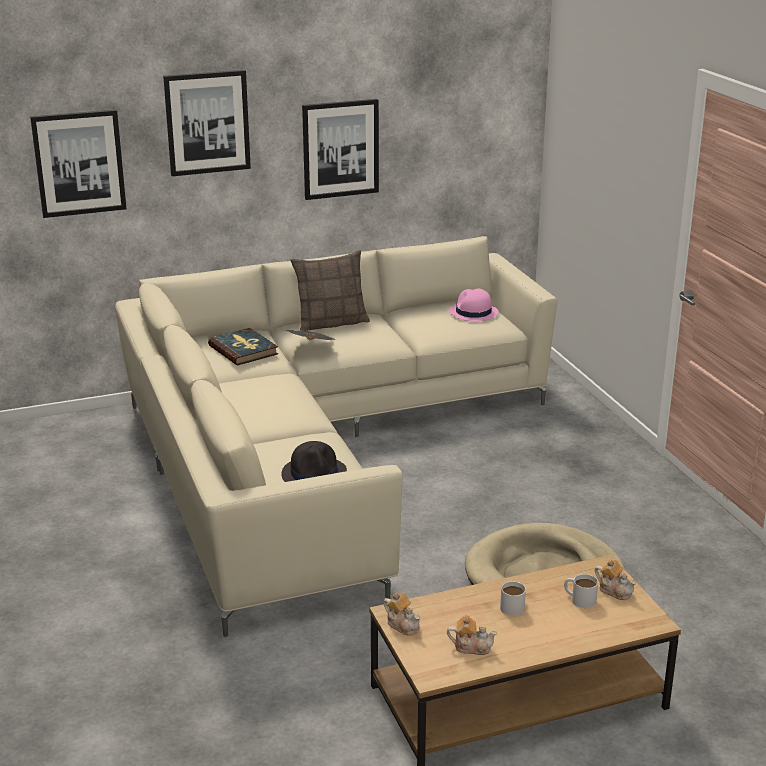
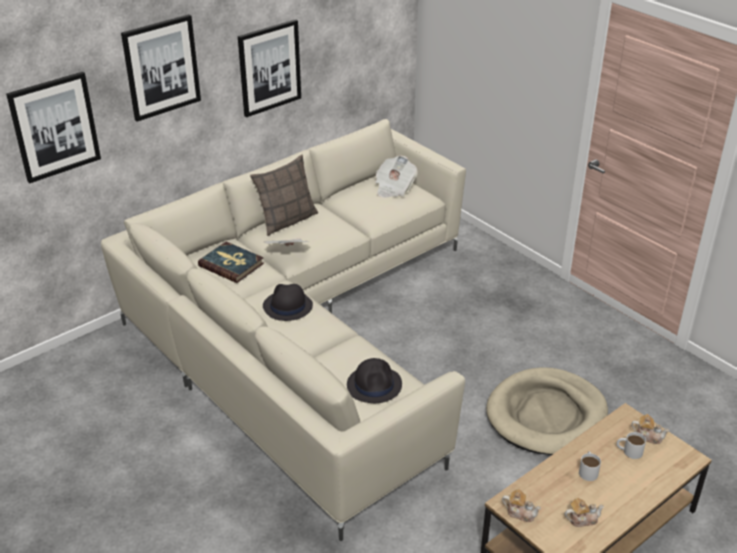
camera: 20 degrees left, 10 degrees up
(274, 393) = (287, 306): none -> black hat
(473, 313) = (394, 188): pink hat -> newspaper

